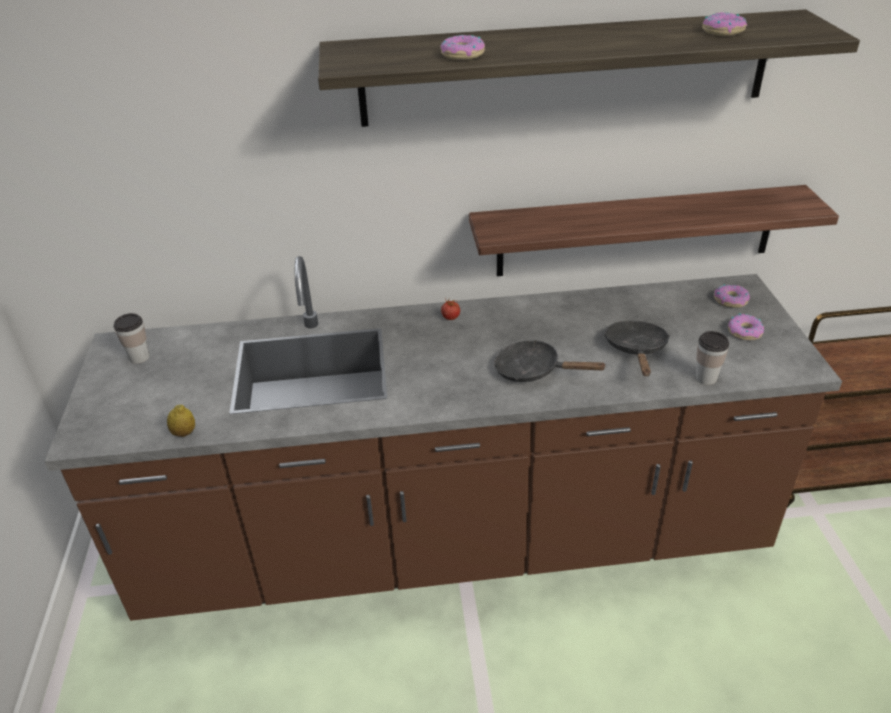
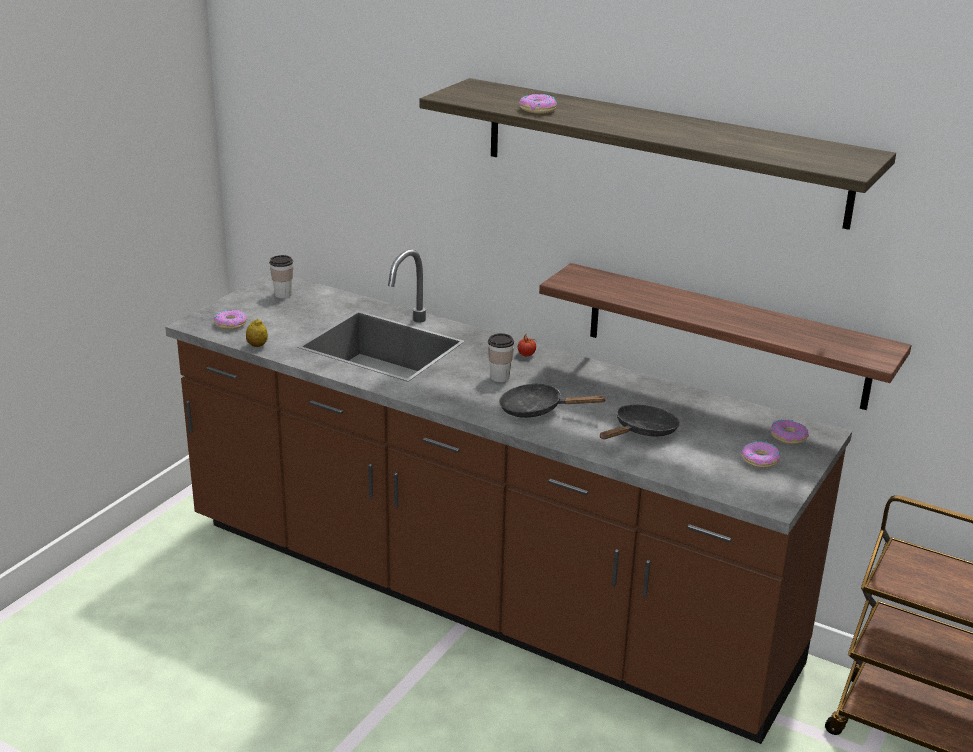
camera: 35 degrees right, 10 degrees down
(533, 371) = (537, 410): black frying pan -> black frying pan turned 45 degrees counterclockwise
(706, 378) = (669, 471): cup -> cup (499, 377)
(722, 31) = (769, 146): donut -> donut (230, 324)

